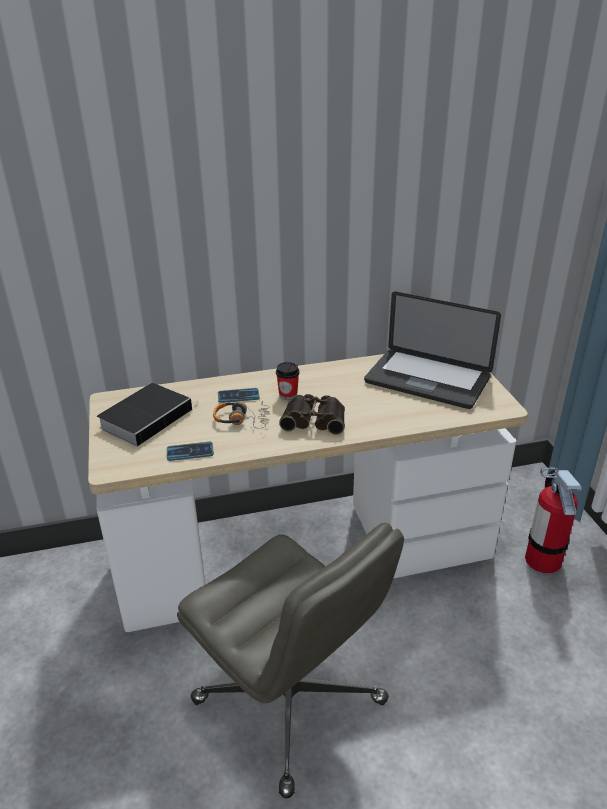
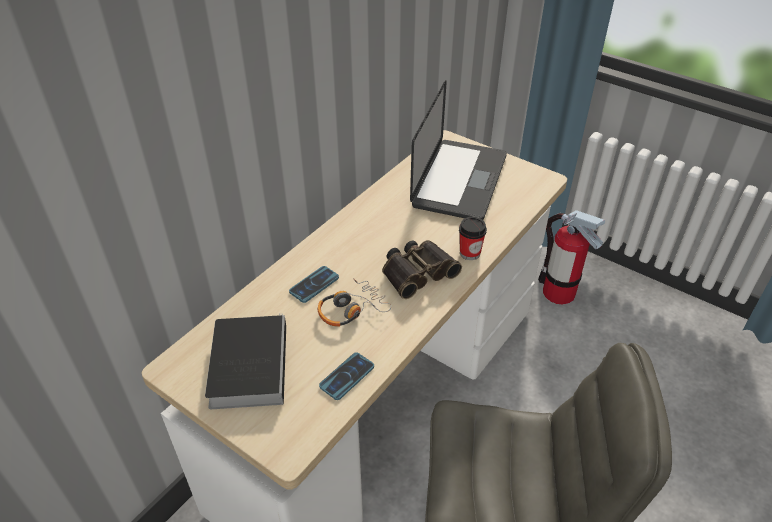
camera: 40 degrees left, 10 degrees up
(288, 395) = (360, 258): cup -> cup (470, 253)
(427, 380) = (459, 181): laptop -> laptop turned 60 degrees counterclockwise

